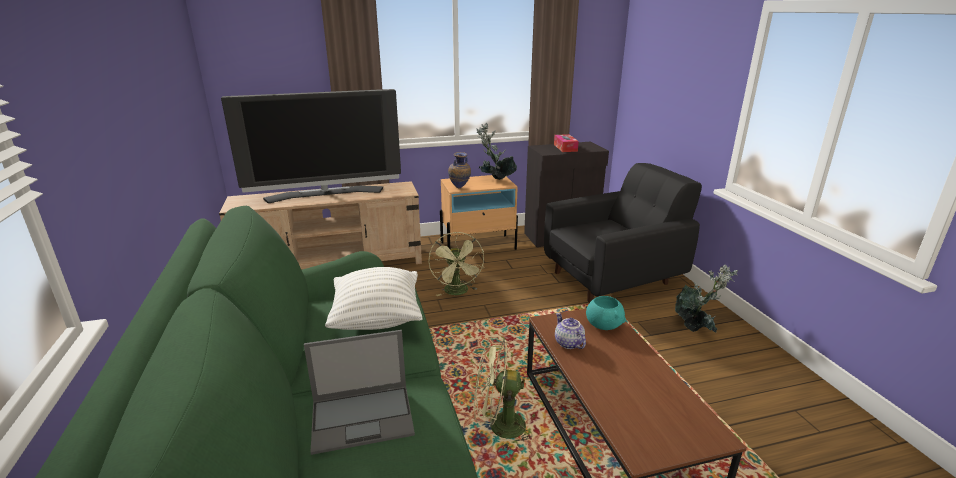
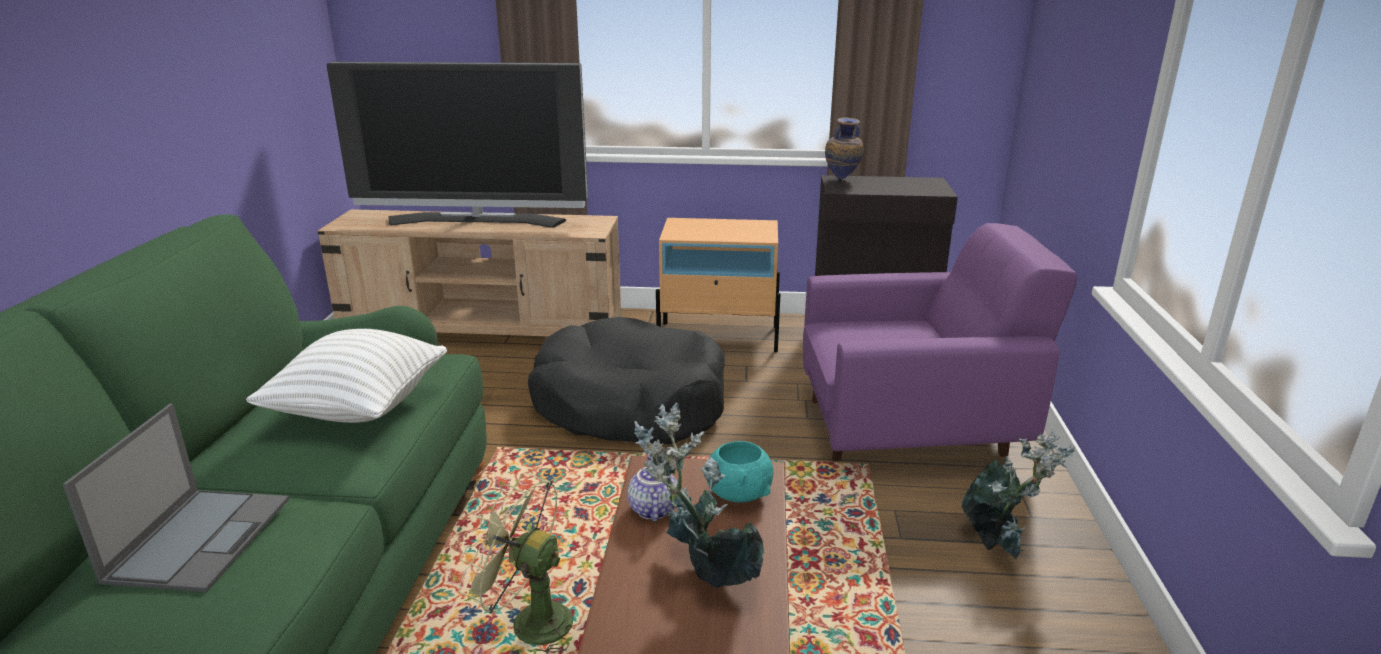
camera: 20 degrees right, 0 degrees up
(363, 417) = (200, 537): laptop -> laptop turned 90 degrees counterclockwise
(458, 292) = (630, 404): green fan -> black dog bed
(459, 188) = (680, 235): vase -> vase (841, 180)
(494, 181) = (749, 230): potted plant -> potted plant (702, 576)
(565, 148) = (882, 184): tissue box -> none
(614, 277) = (912, 426): black armchair -> purple armchair

